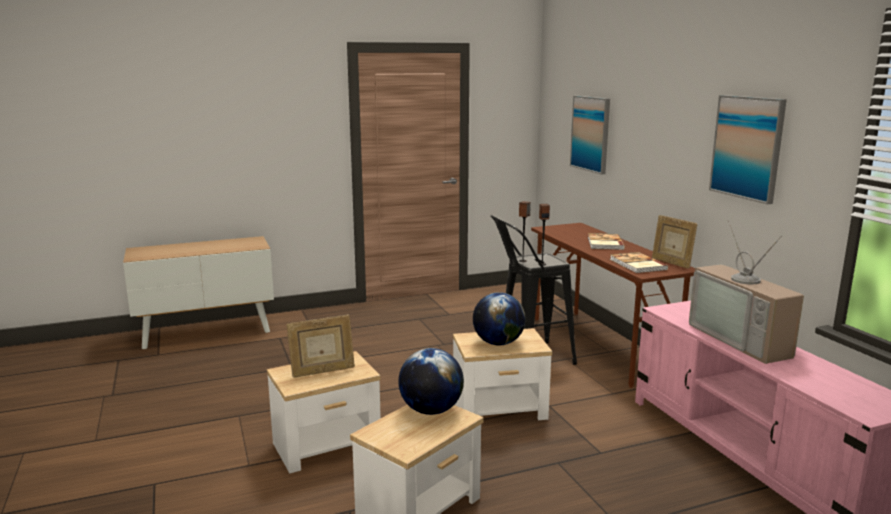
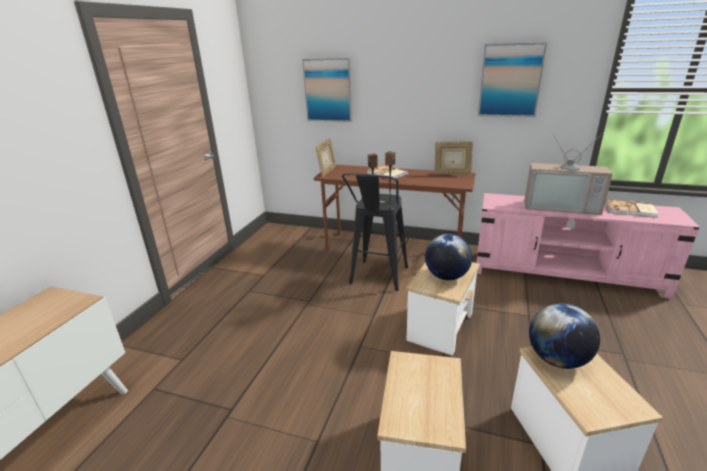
camera: 50 degrees left, 10 degrees up
(322, 371) = (423, 392): picture frame -> picture frame (327, 172)
(637, 265) = (443, 181): book -> book (630, 210)

